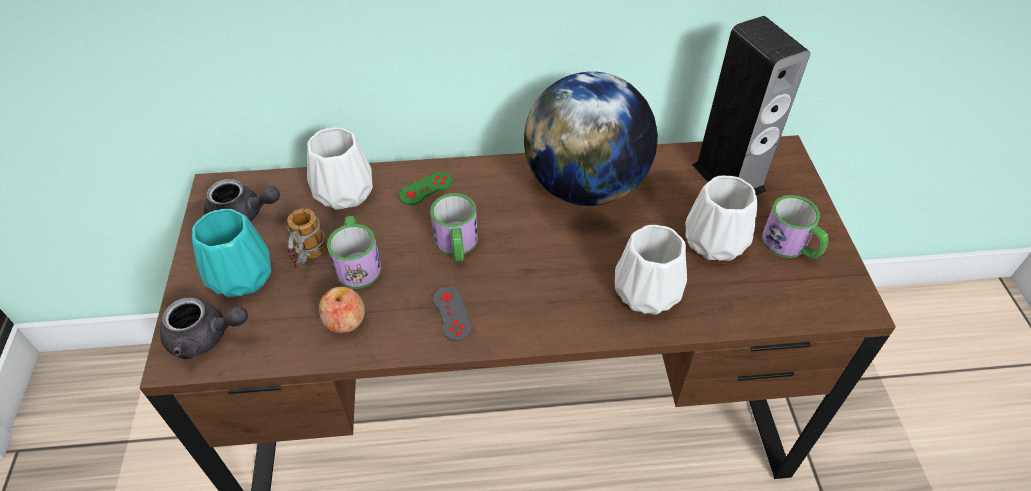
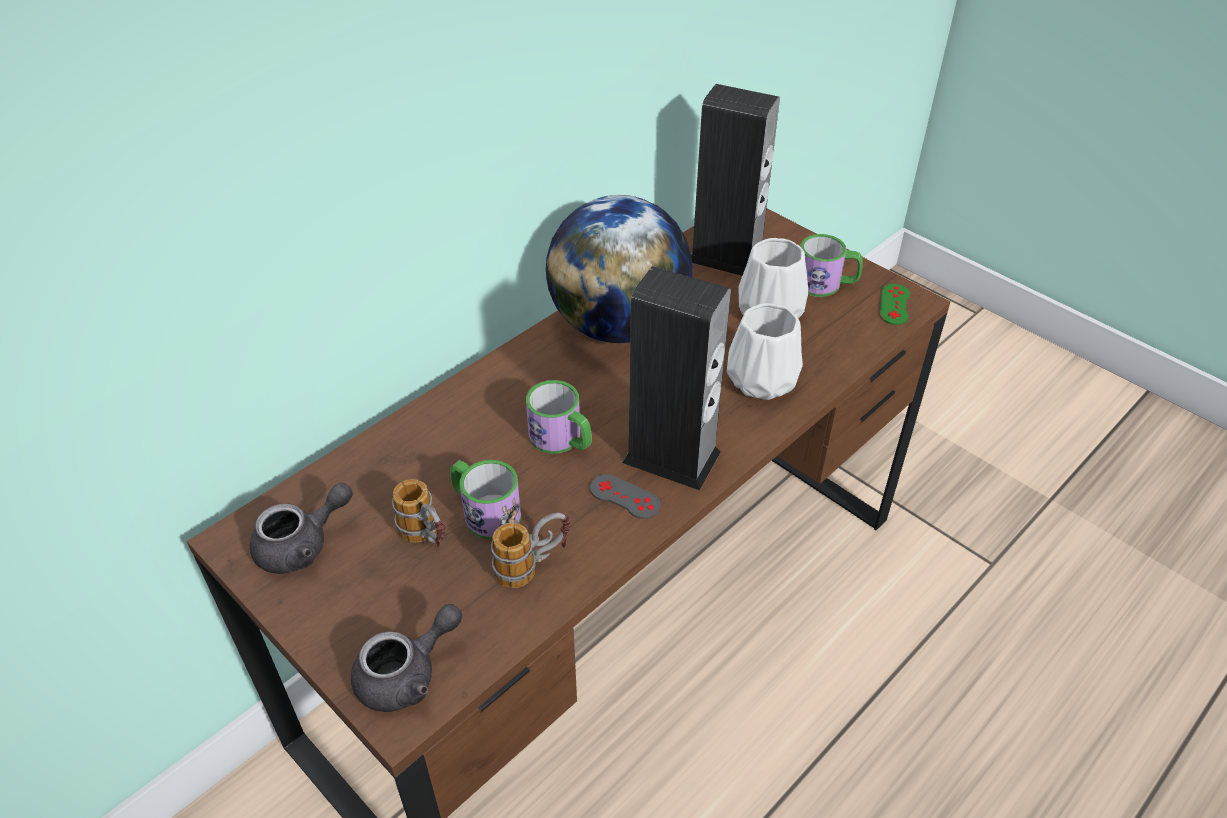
camera: 40 degrees left, 5 degrees down
(243, 275) = (376, 596): turquoise vase -> none
(345, 320) = (533, 566): apple -> mug
(346, 192) = (392, 458): white vase -> none
(426, 188) = (473, 408): green game controller -> green game controller (894, 304)
(514, 306) = (671, 457): none -> speaker

